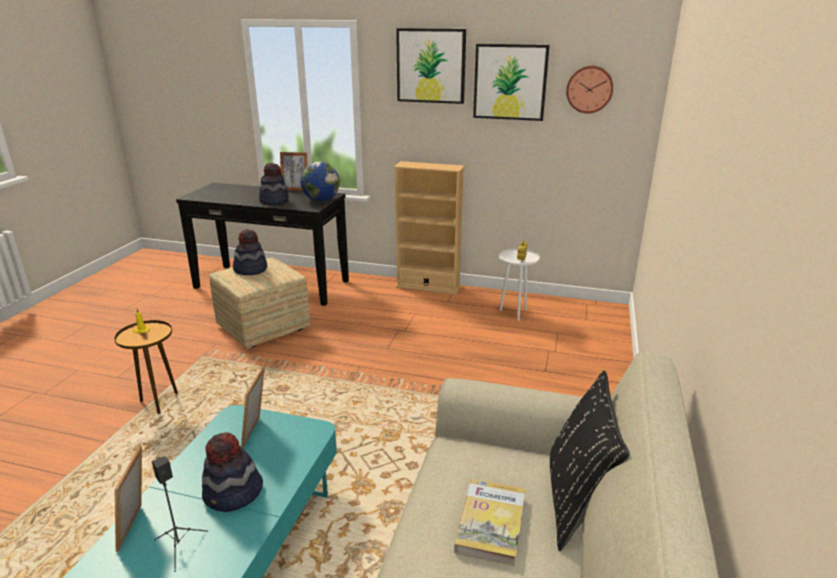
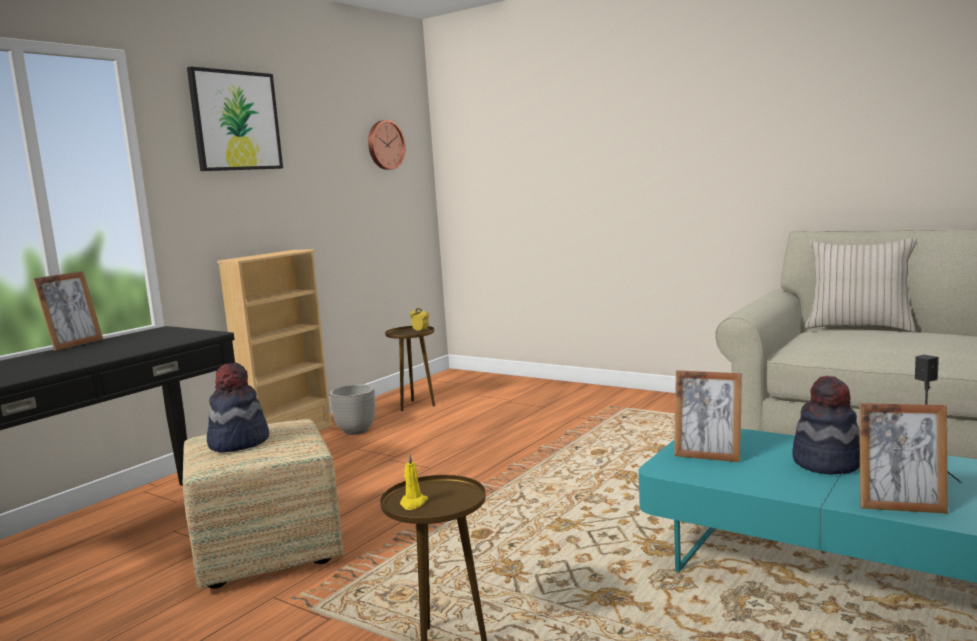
camera: 70 degrees left, 15 degrees down
(274, 201) = (116, 351): hat -> none
(321, 200) = (177, 332): globe -> none
(448, 305) = (356, 431): none -> planter
(491, 523) = (896, 340): book -> none
(510, 82) = (320, 140): picture -> none
(514, 313) = (416, 405): white side table -> brown side table
(576, 500) = (859, 327): black pillow -> beige pillow

